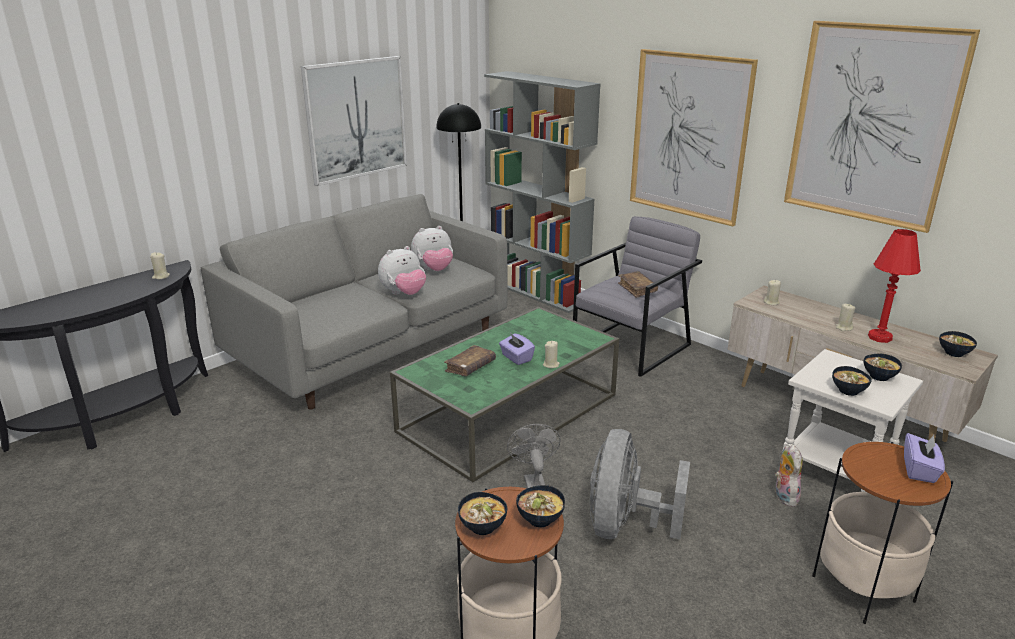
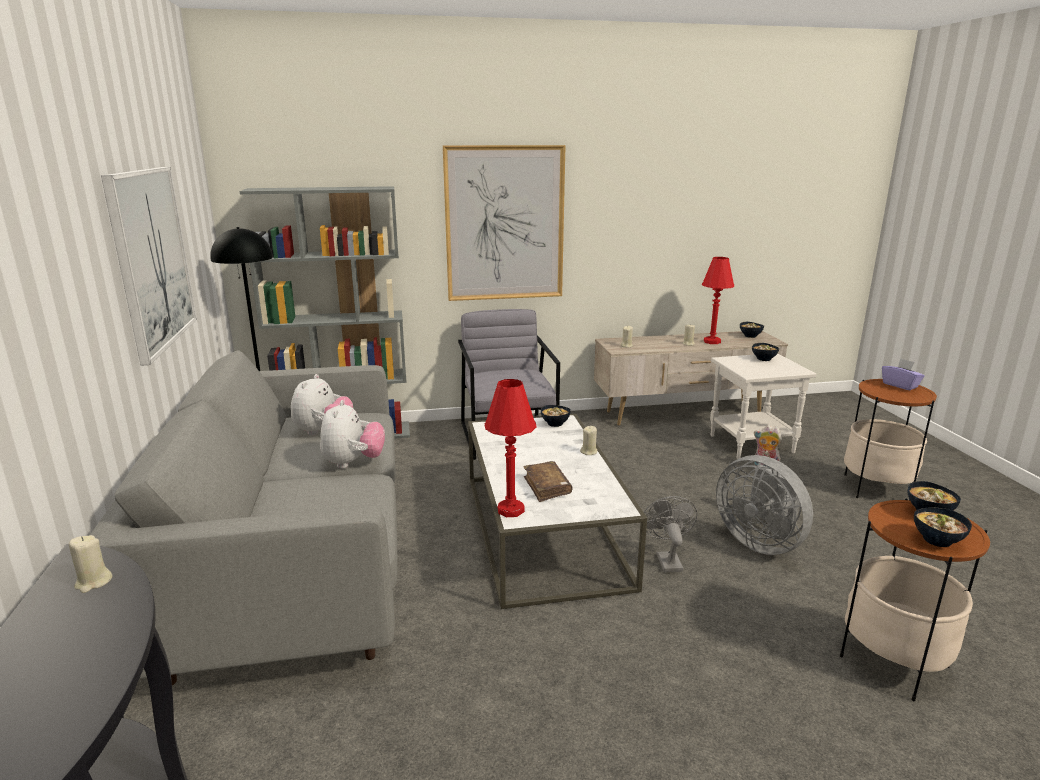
camera: 55 degrees left, 5 degrees down
(421, 365) = (511, 510): none -> red table lamp
(508, 413) = (542, 530): green coffee table -> white coffee table
(516, 358) = (557, 461): purple tissue box -> none
(533, 482) = (667, 559): grey fan -> grey fan turned 60 degrees clockwise
(637, 289) = (516, 375): brown book -> none
(848, 391) = (776, 371): bowl -> bowl (555, 424)
(872, 125) = (662, 187): picture -> none

